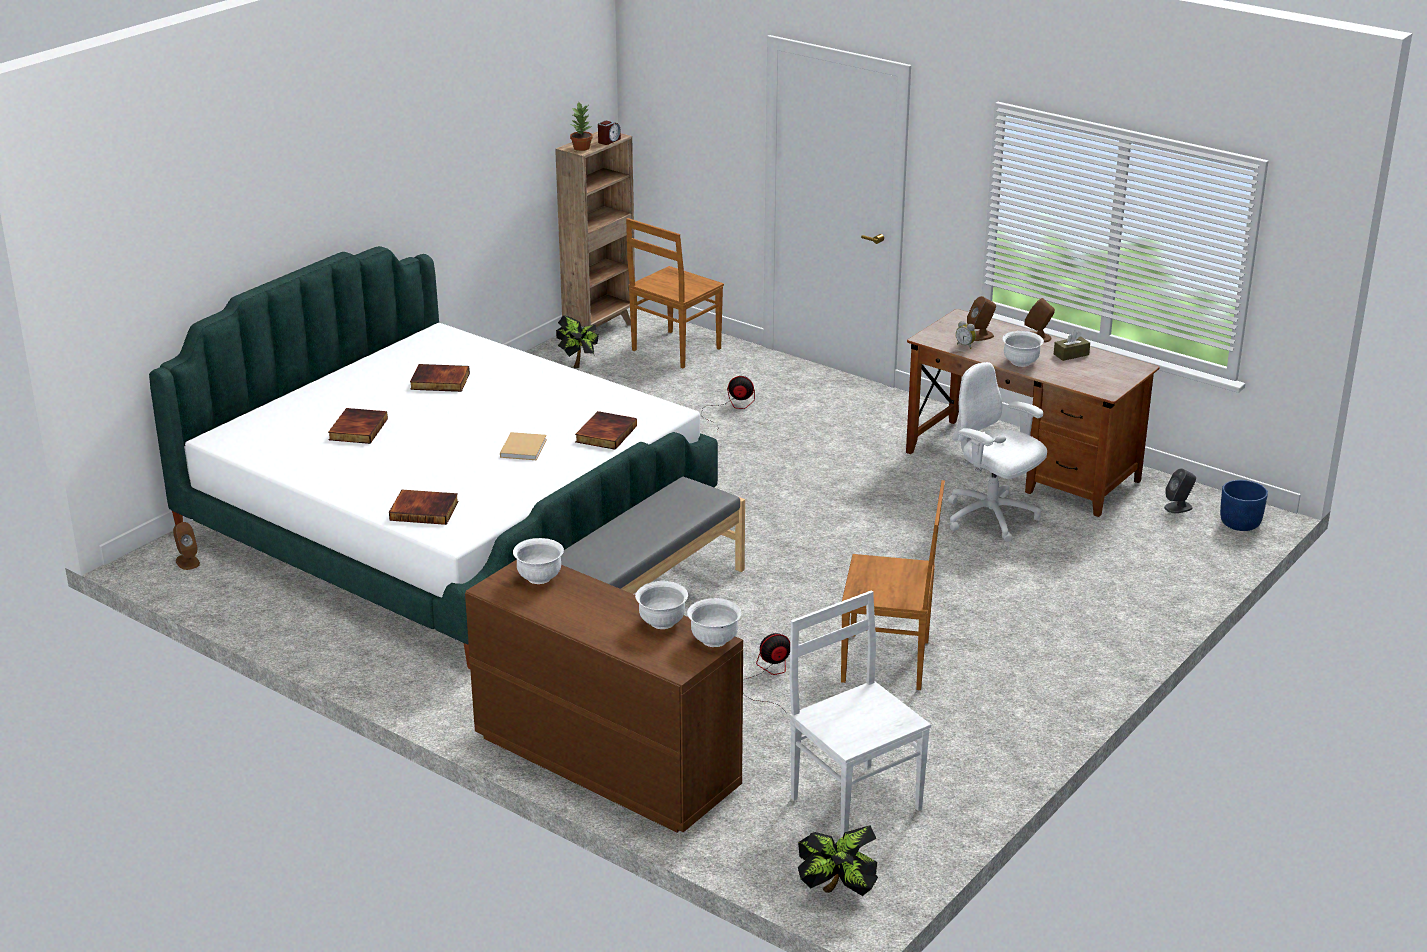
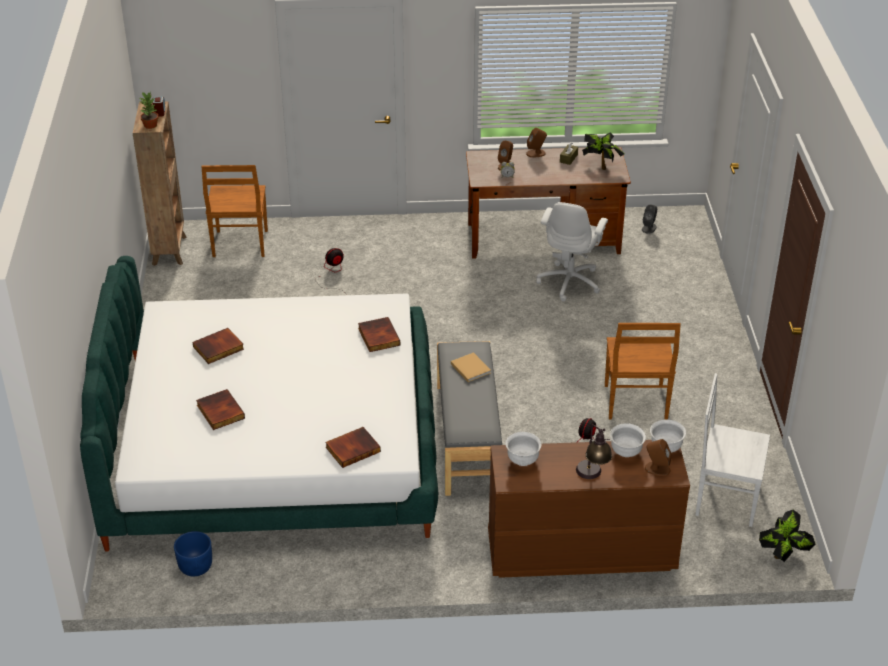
camera: 40 degrees left, 10 degrees up
(187, 562) = (143, 567): brown speaker -> brown speaker (657, 469)
(524, 447) = (344, 372): beige book -> beige book (470, 368)
(578, 364) = (192, 283): potted plant -> potted plant (601, 166)
(586, 626) = (592, 477): none -> table lamp
(888, 662) = (635, 403): brown chair -> brown chair turned 120 degrees clockwise
(991, 518) = (570, 281): white office chair -> white office chair turned 75 degrees counterclockwise
(1020, 362) = (551, 176): white bowl -> none
(1240, 524) = (688, 224): blue planter -> blue planter (196, 566)

